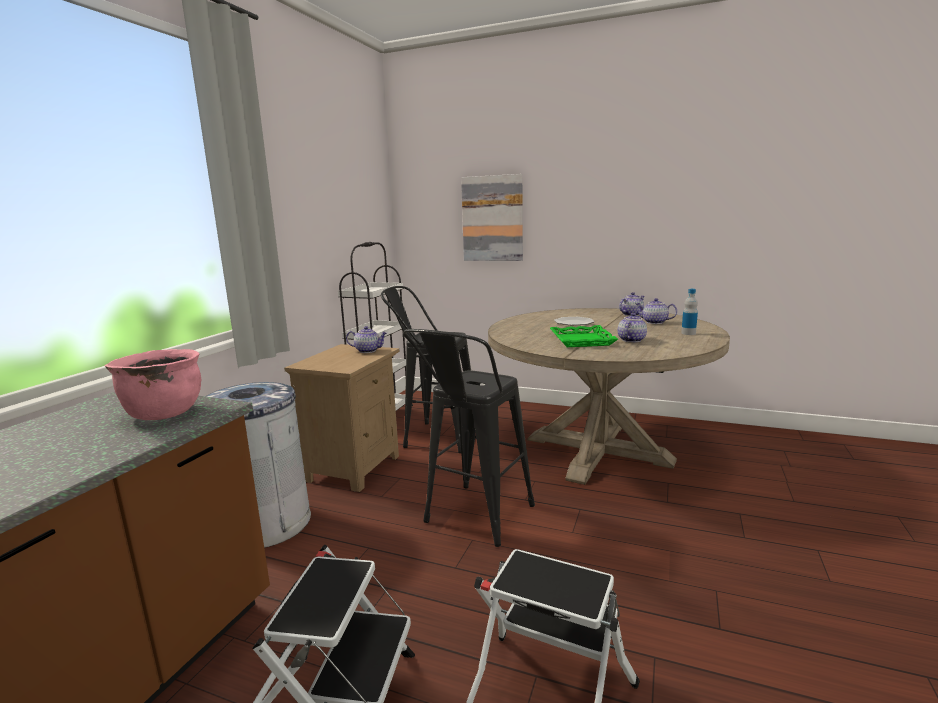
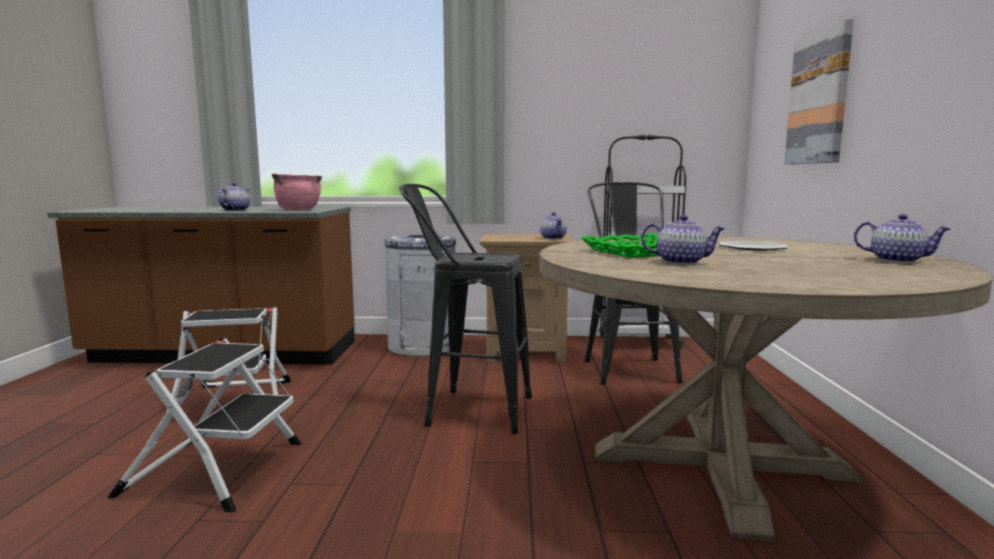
camera: 70 degrees right, 5 degrees down
(654, 322) = (856, 267): teapot -> teapot (235, 210)
(688, 333) = (800, 278): bottle -> none

